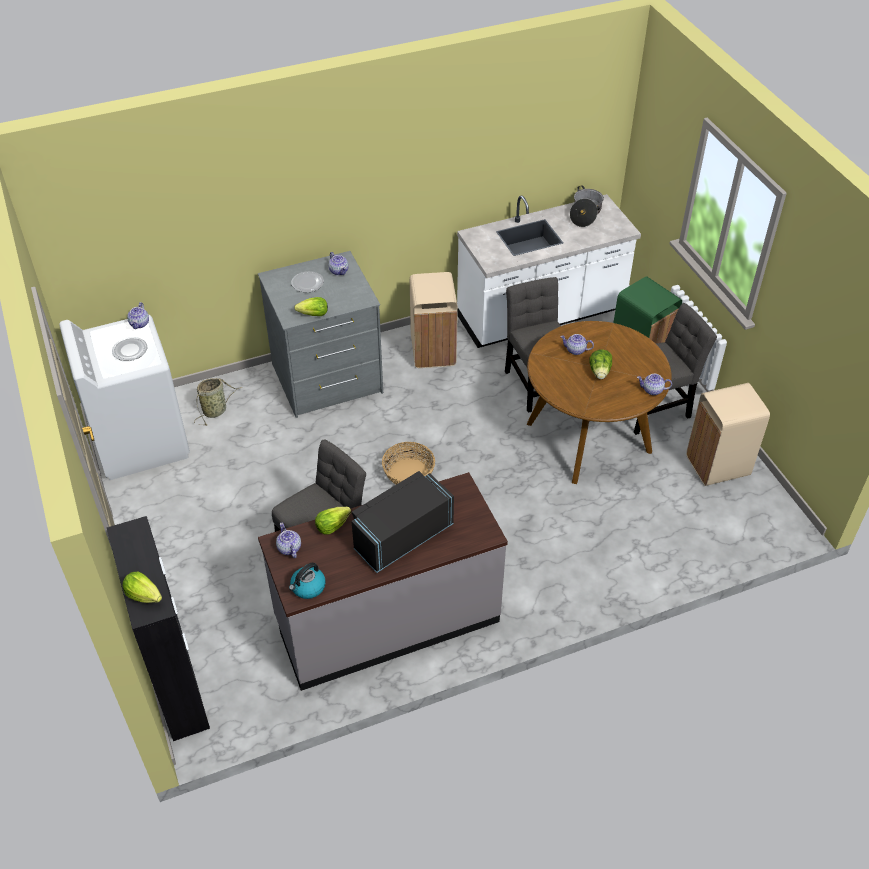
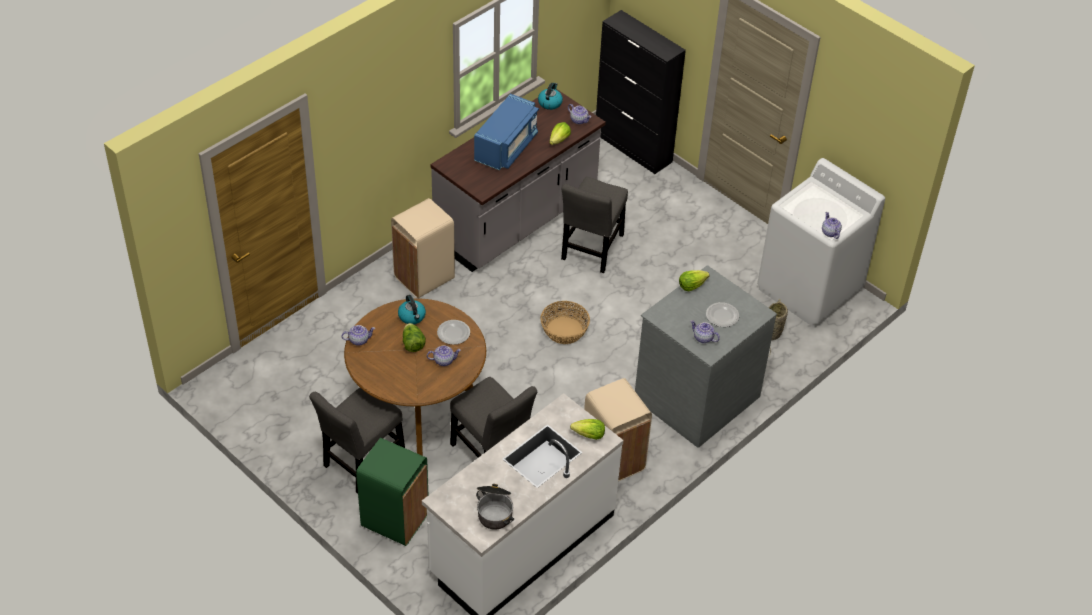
camera: 155 degrees right, 0 degrees up
(129, 350) = (814, 208): plate -> plate (454, 333)
(143, 595) = (629, 24): lettuce -> lettuce (589, 435)
(402, 536) = (506, 147): black microwave -> blue microwave
(591, 398) = (412, 317): none -> kettle
(718, 466) = (286, 421): beige trash can -> beige trash can (423, 277)

